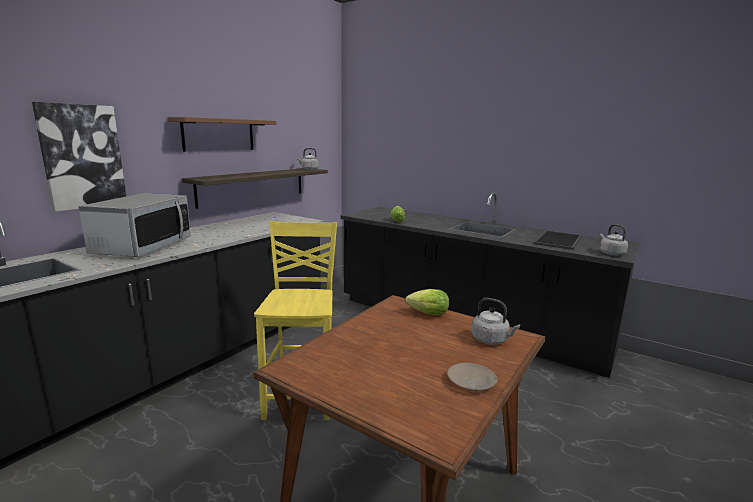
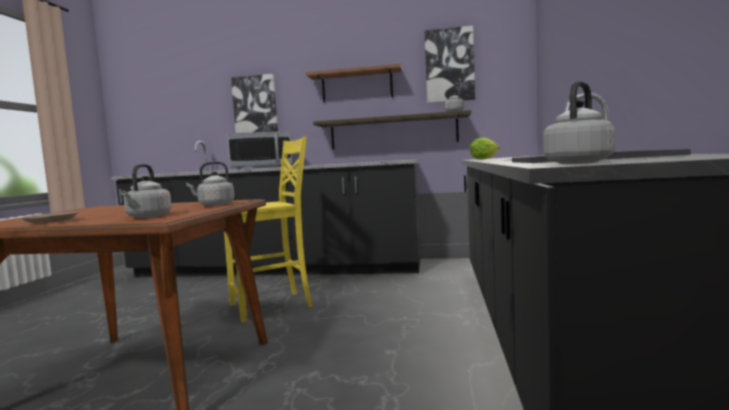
camera: 65 degrees right, 10 degrees down
(294, 123) = (449, 65): none -> picture
(426, 313) = (214, 205): lettuce -> grey kettle

